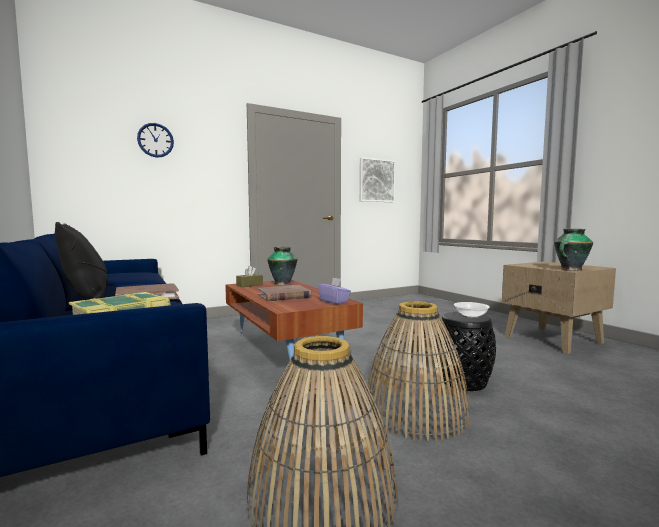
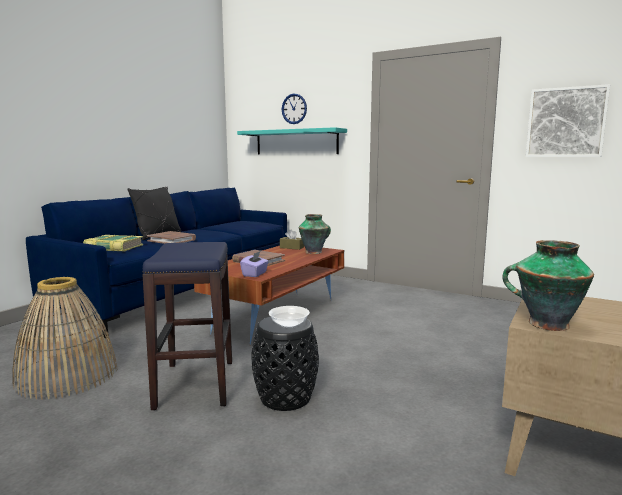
camera: 60 degrees right, 5 degrees up
(160, 178) = (296, 142): none -> turquoise shelf
(415, 411) = (196, 384): basket -> stool

